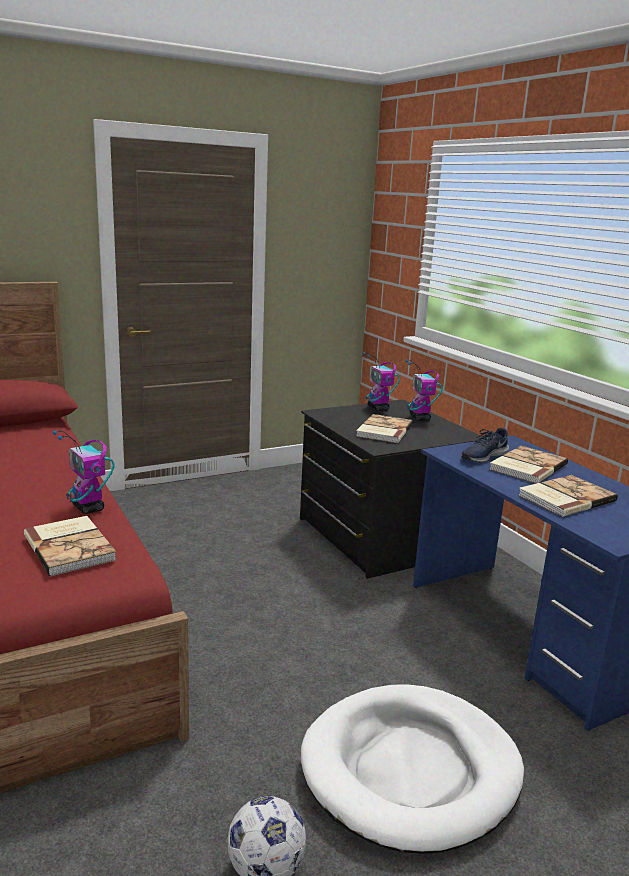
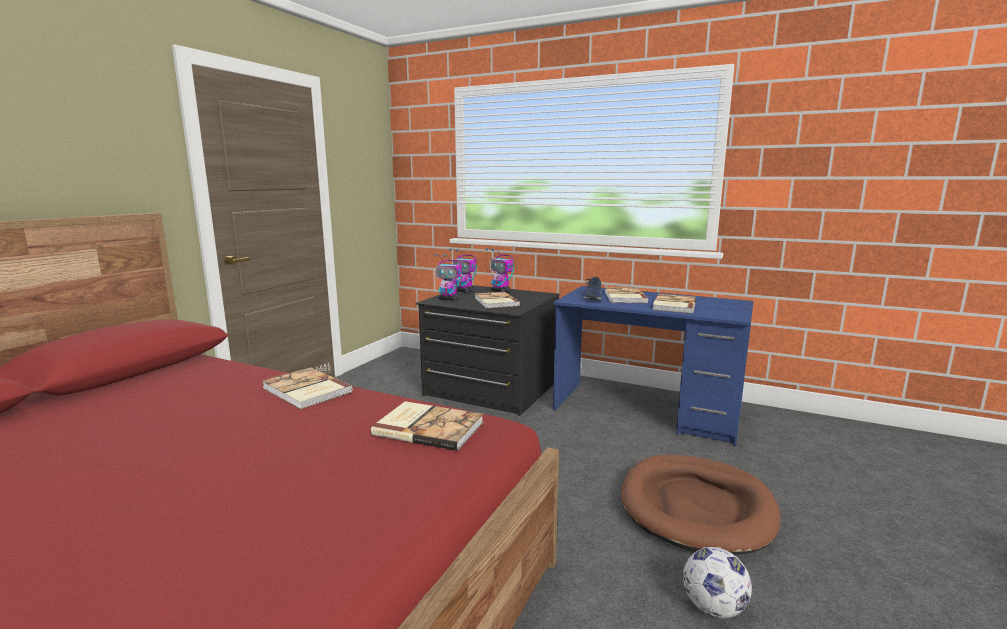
camera: 35 degrees left, 5 degrees down
(58, 479) = (305, 391): none -> book
(88, 508) = (380, 401): toy robot -> toy robot (449, 299)
(411, 770) = (696, 507): white dog bed -> brown dog bed

